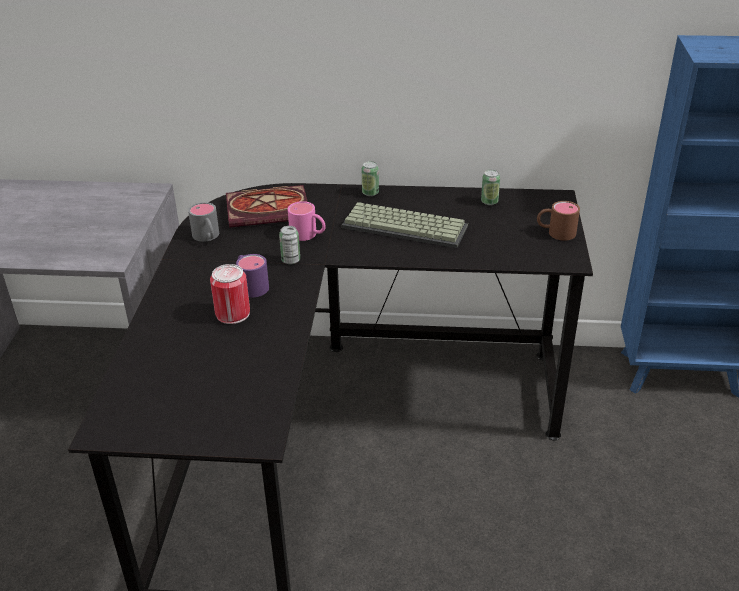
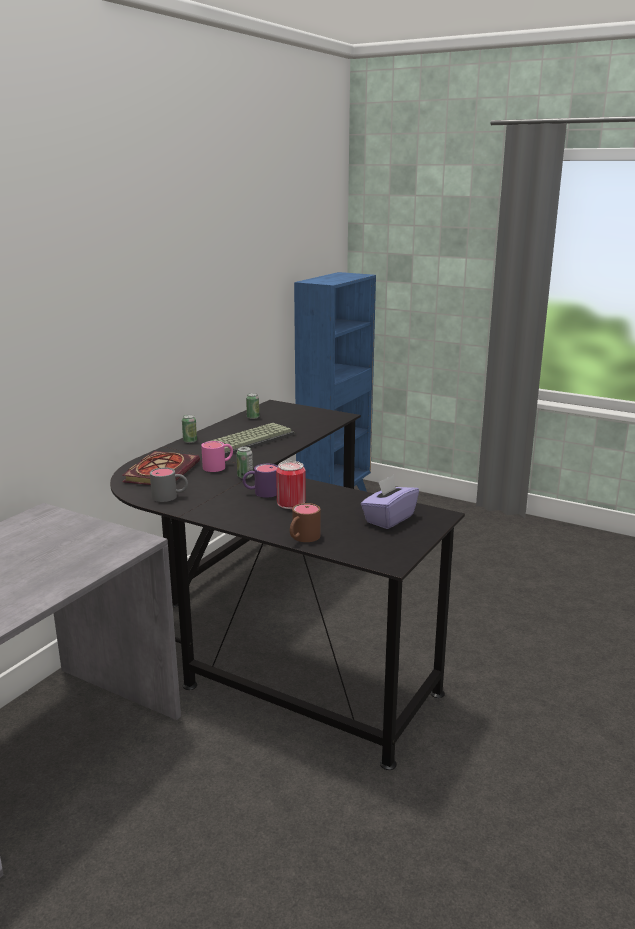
camera: 65 degrees left, 15 degrees down
(225, 397) = (389, 519): none -> purple tissue box
(555, 232) = (310, 412): brown mug -> brown mug (302, 538)

